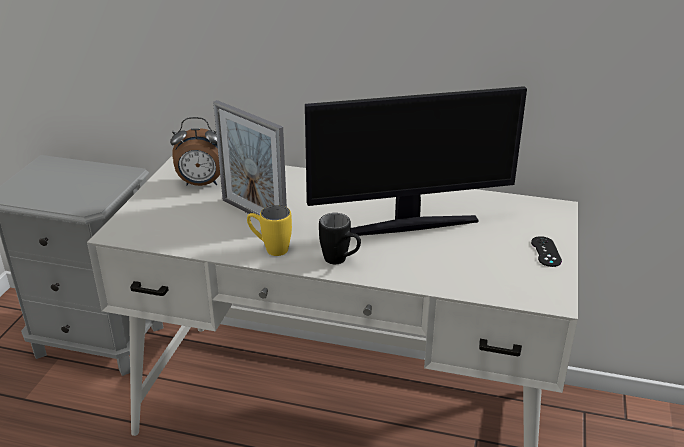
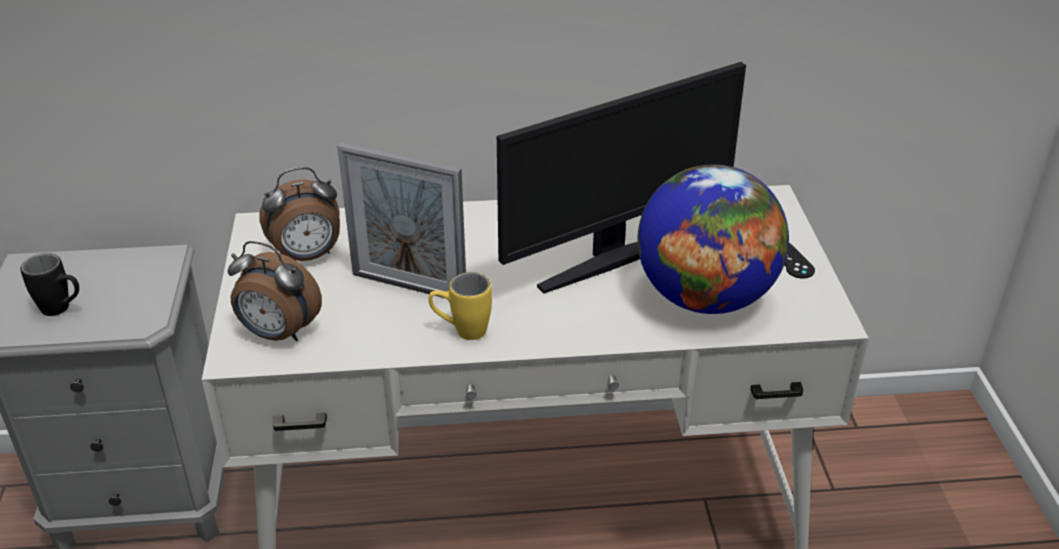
camera: 20 degrees left, 5 degrees up
(151, 225) = (278, 334): none -> alarm clock
(341, 261) = (561, 327): black mug -> black mug (63, 309)
(461, 263) = (705, 297): none -> globe

